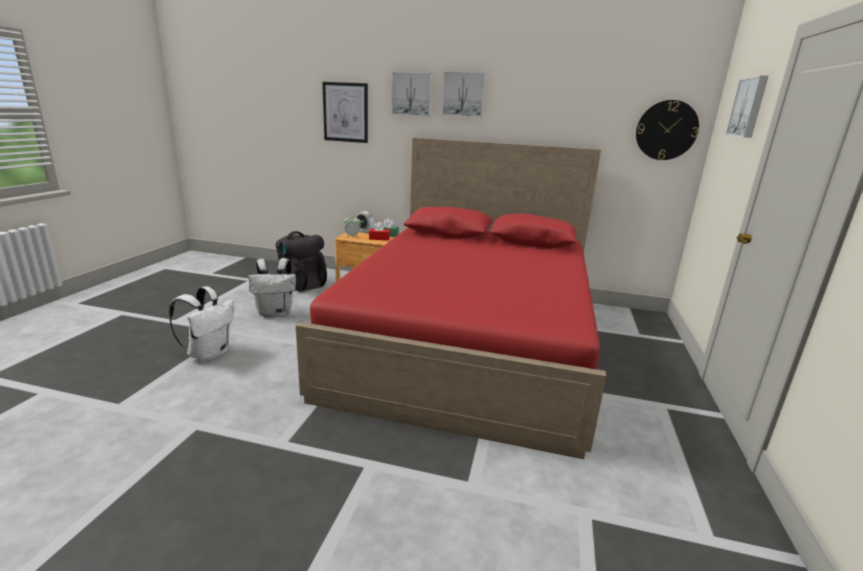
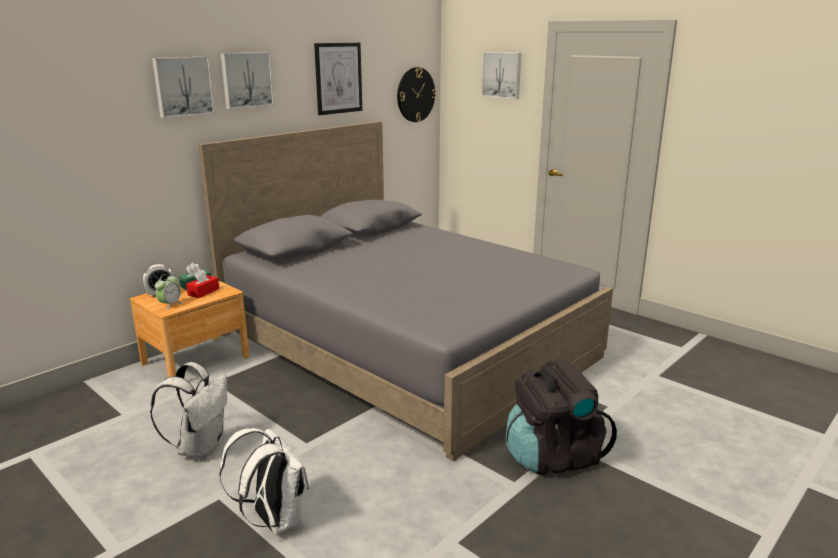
camera: 60 degrees left, 0 degrees up
(301, 284) = (122, 410): black backpack -> black backpack (553, 457)
(345, 112) = (84, 125): picture -> picture (338, 78)
(470, 340) = (407, 344): red bed -> grey bed

